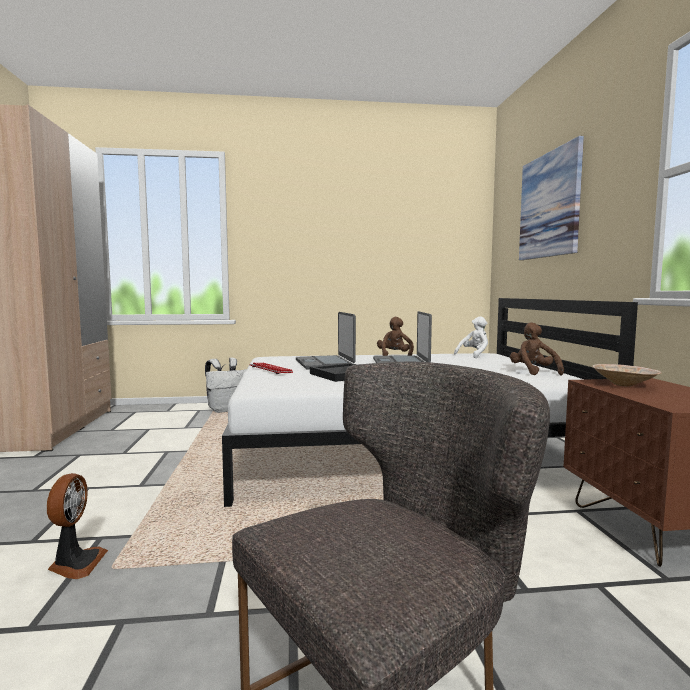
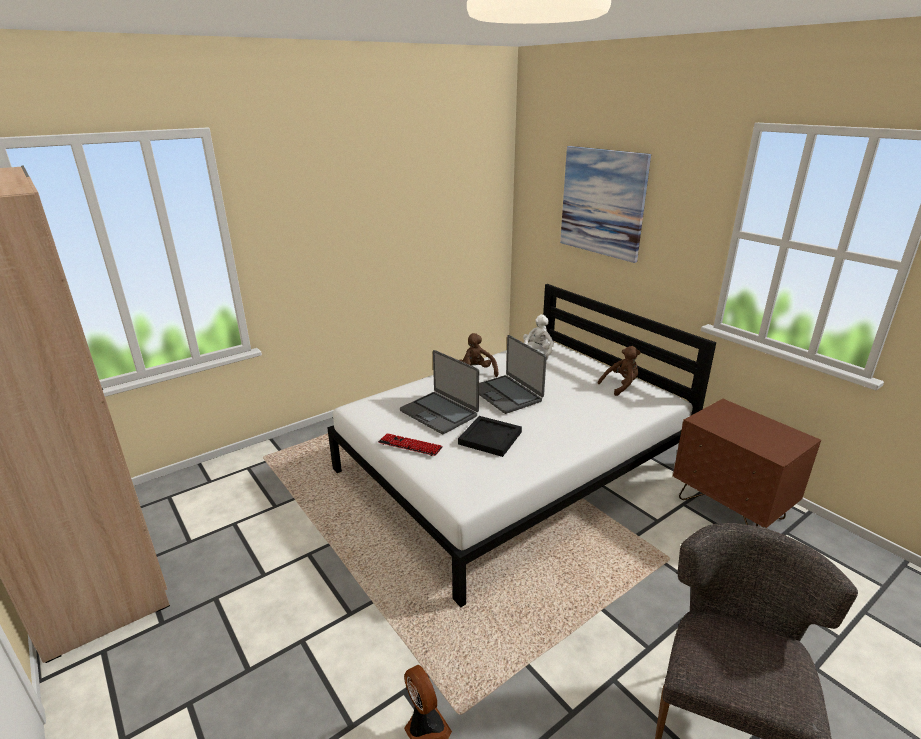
camera: 30 degrees left, 20 degrees up
(225, 410) = (280, 458): white backpack -> none
(533, 372) = (620, 386): brown plush toy -> brown plush toy turned 105 degrees clockwise
(625, 385) = (723, 421): beige bowl -> none

